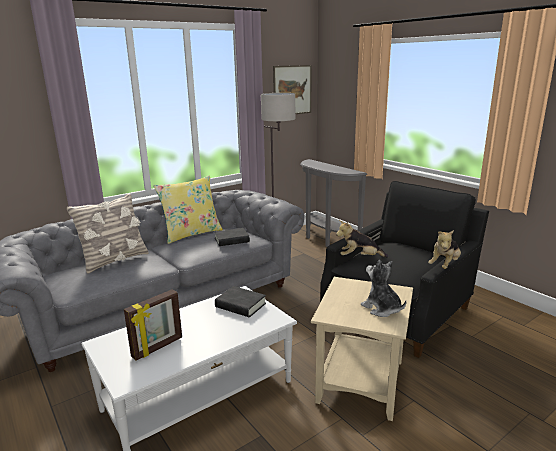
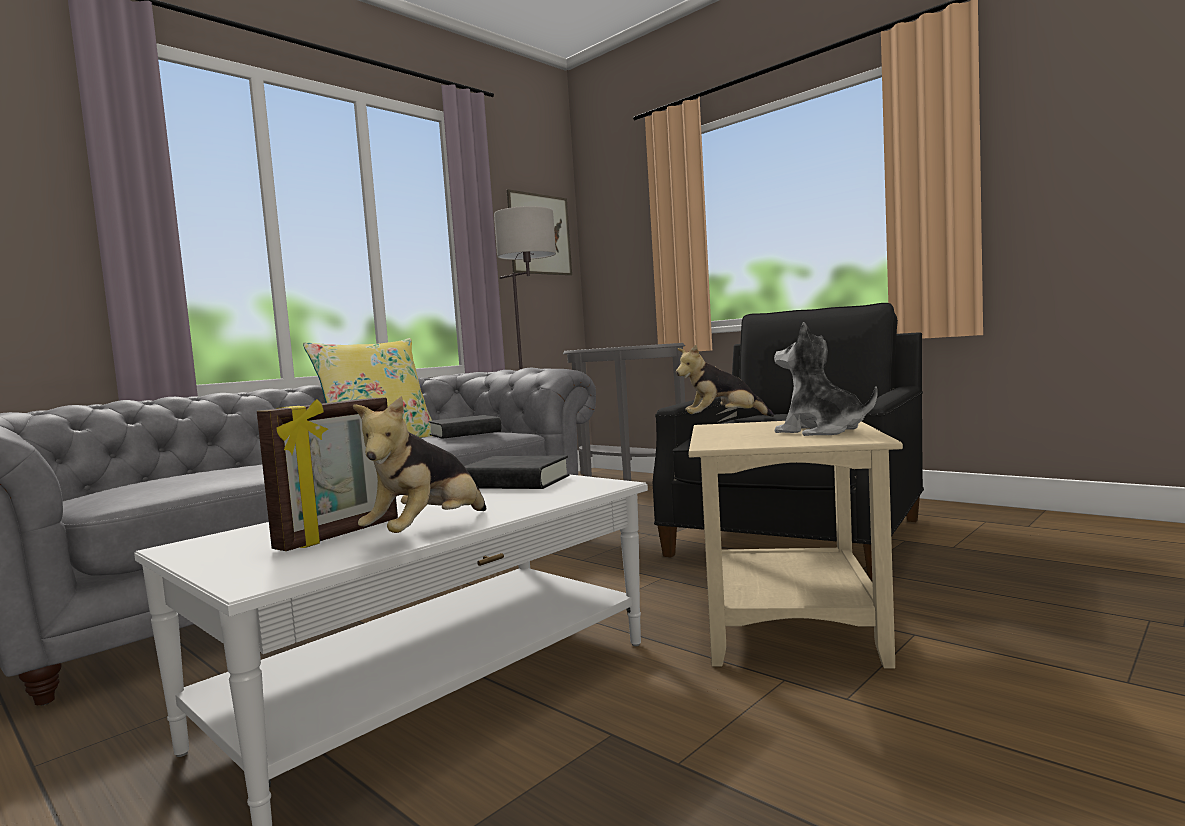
camera: 10 degrees left, 15 degrees down
(115, 261) = (220, 467): beige pillow -> none
(444, 265) = (888, 397): plush toy -> plush toy (429, 533)

